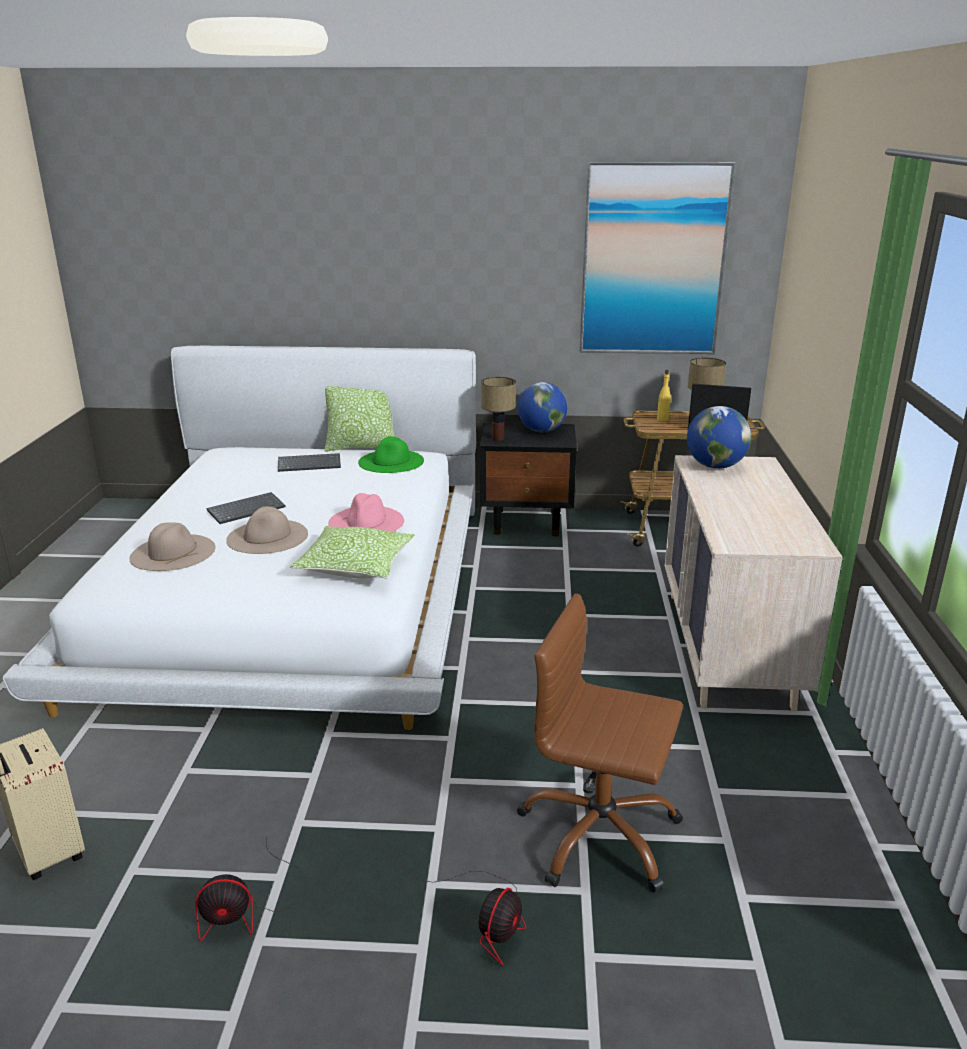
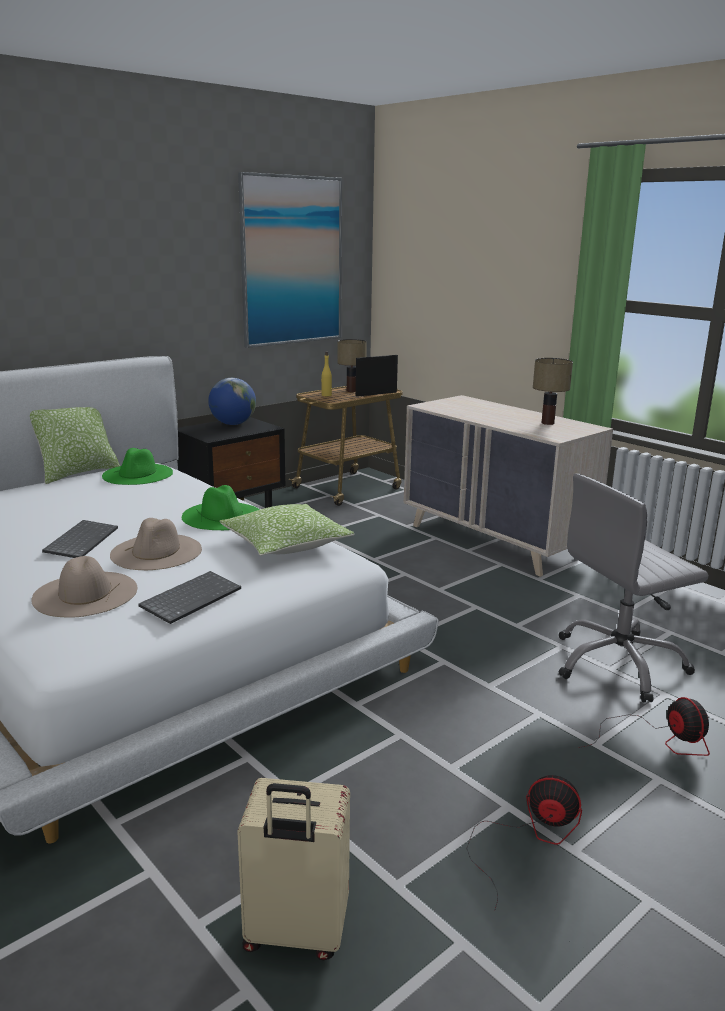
camera: 45 degrees left, 5 degrees down
(248, 908) = (528, 838): fan -> fan turned 105 degrees counterclockwise
(310, 464) = (60, 494): keyboard -> keyboard (191, 598)
(366, 522) = (222, 515): pink hat -> green hat
(498, 439) = (211, 435): table lamp -> table lamp (548, 423)
(599, 835) = (618, 664): brown office chair -> grey office chair
(715, 466) = (445, 405): globe -> none

